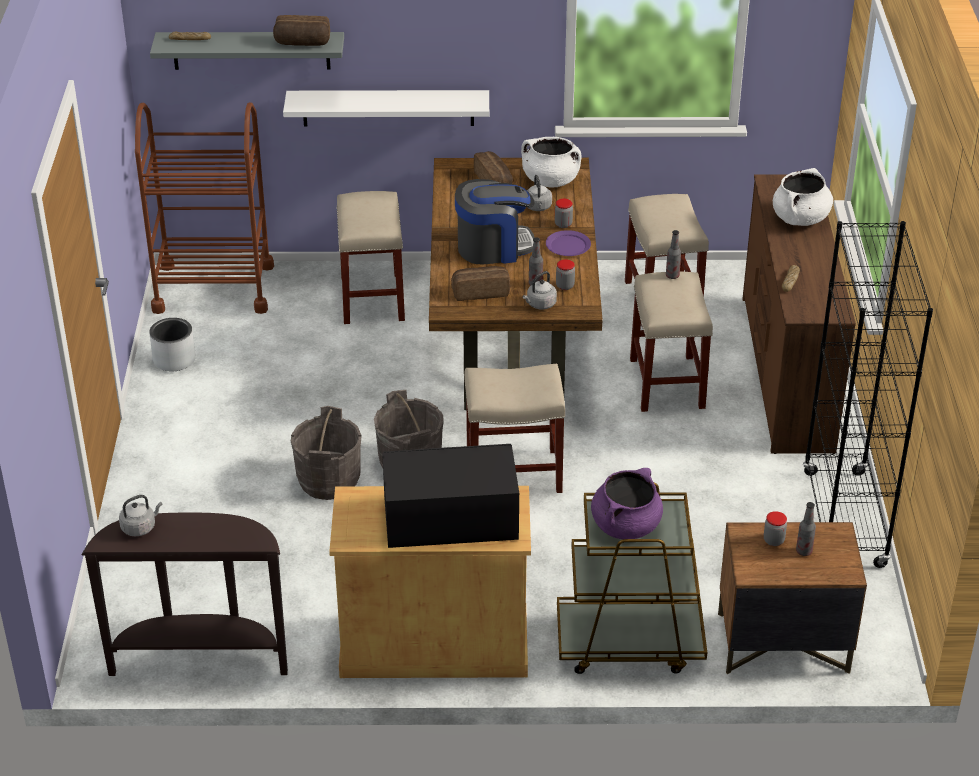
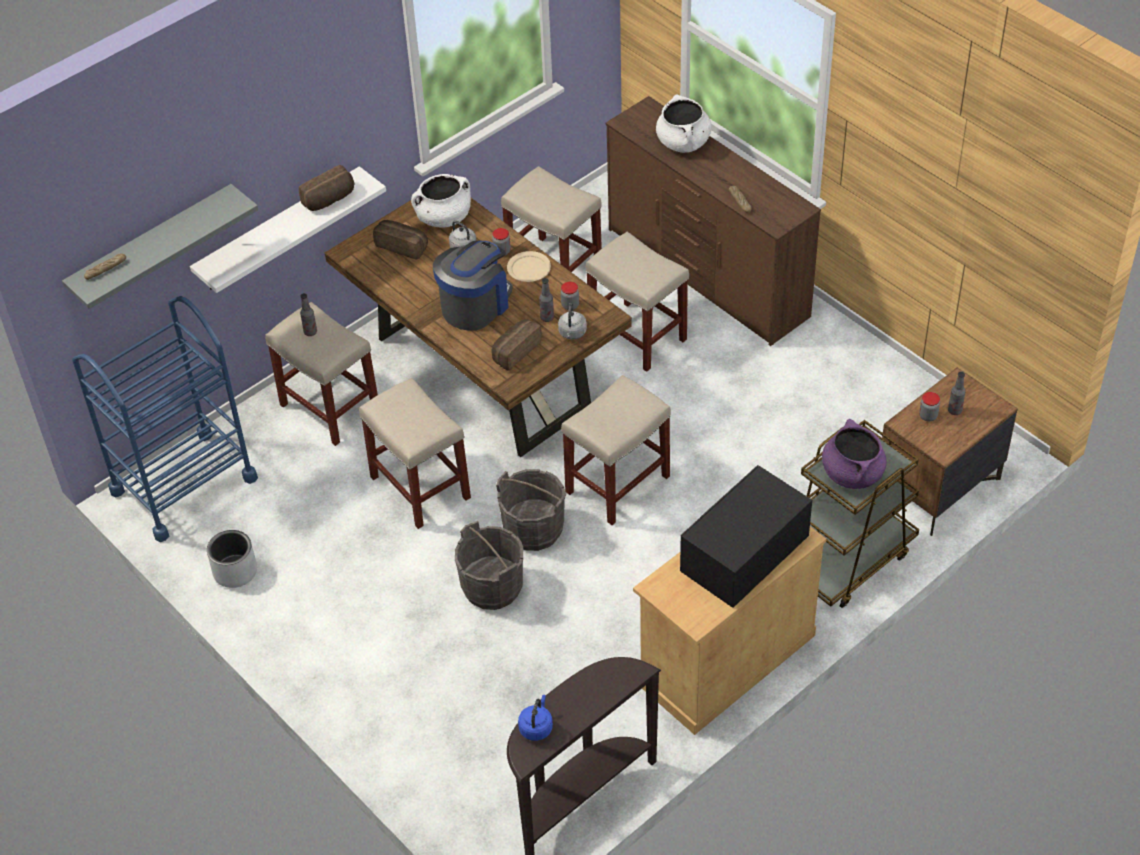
camera: 40 degrees left, 10 degrees up
(140, 527) = (536, 727): grey kettle -> blue kettle
(213, 288) = (183, 485): brown cart -> blue cart
(302, 43) = (212, 215): bread -> bread (329, 200)
(366, 384) = (419, 486): none -> beige stool
(567, 245) = (528, 268): purple plate -> beige plate
(672, 276) = (617, 246): bottle -> bottle (310, 332)
(844, 520) = (872, 366): black bookcase -> none

